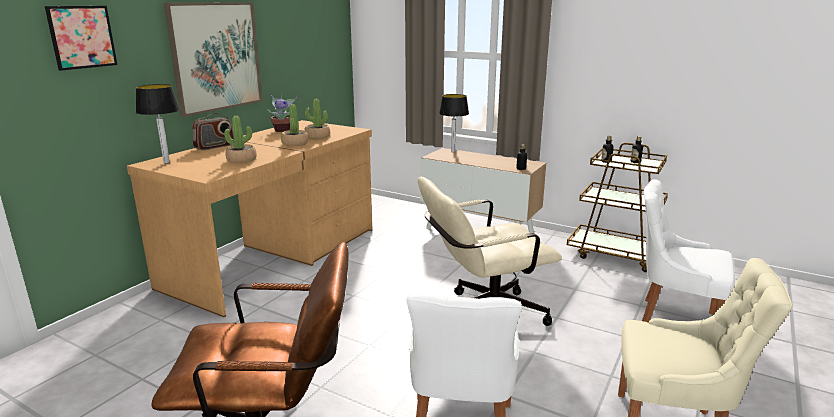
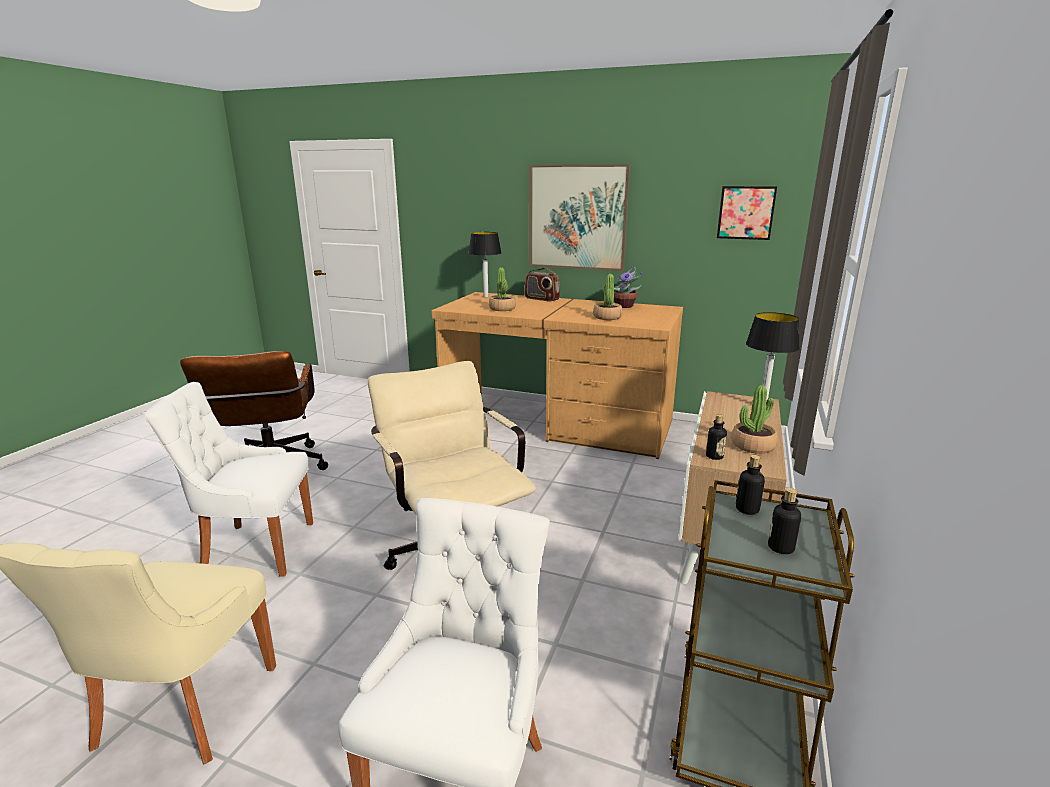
camera: 80 degrees right, 0 degrees up
(82, 37) = (462, 190): picture -> picture (746, 213)
(294, 143) = (570, 314): potted plant -> potted plant (752, 446)

